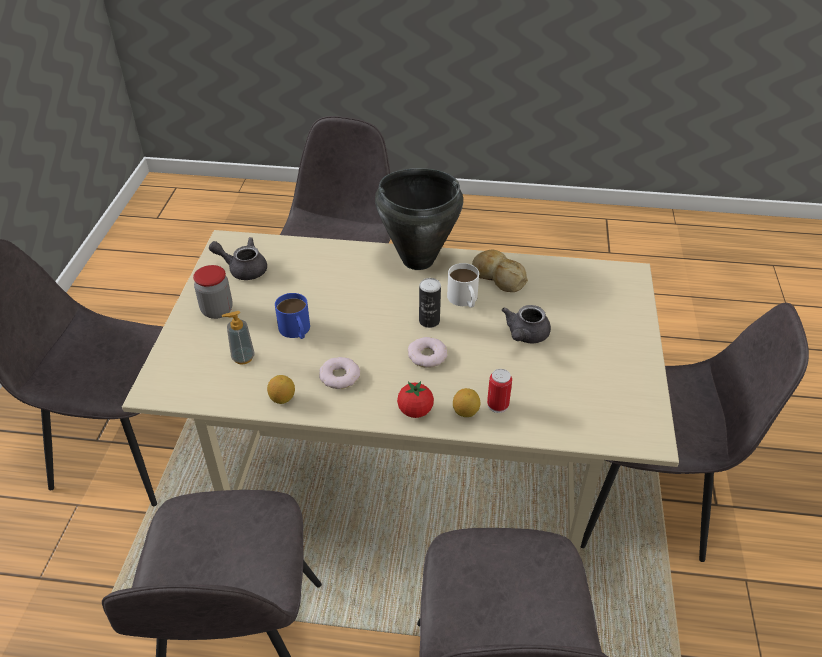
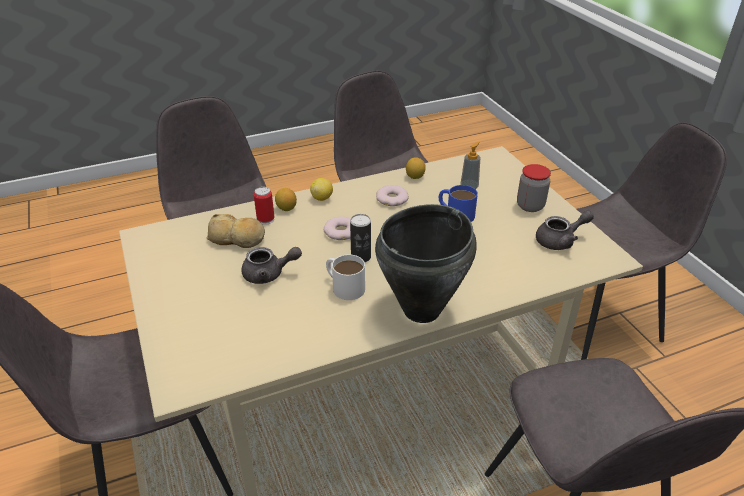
camera: 150 degrees right, 5 degrees down
(415, 411) = (322, 198): tomato -> lemon
(498, 277) = (327, 322): bread -> bread (237, 239)
(525, 336) = (269, 274): grey teapot -> grey teapot turned 90 degrees clockwise

